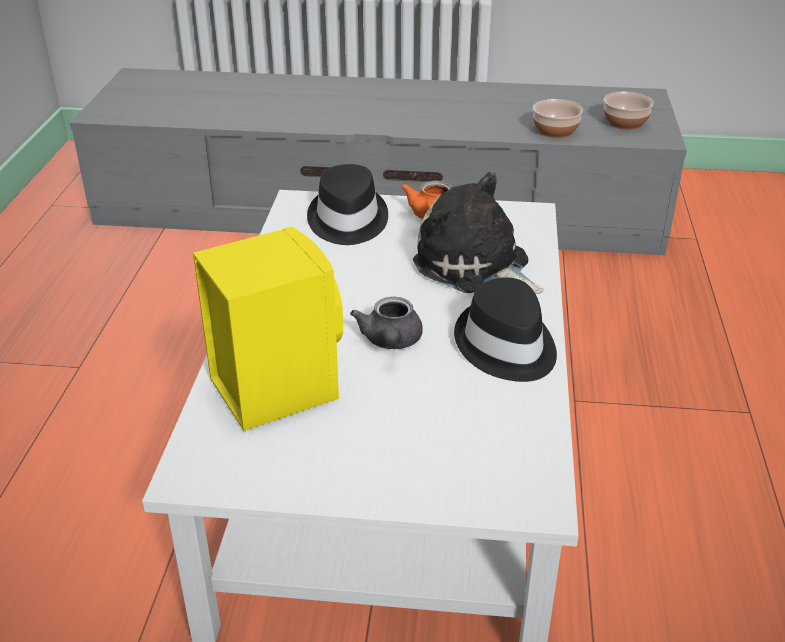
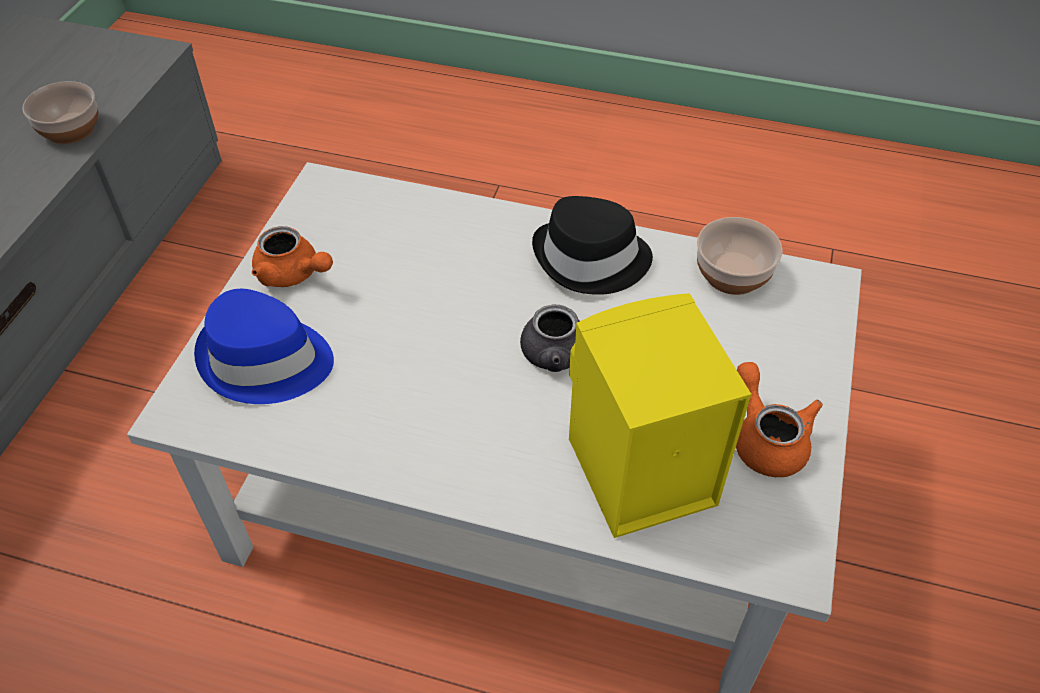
camera: 80 degrees left, 15 degrees up
(319, 460) = (766, 439): none -> orange teapot
(347, 220) = (265, 361): black hat -> blue hat
(475, 267) = (429, 254): plush toy -> none
(624, 123) = (90, 68): bowl -> bowl (733, 275)

